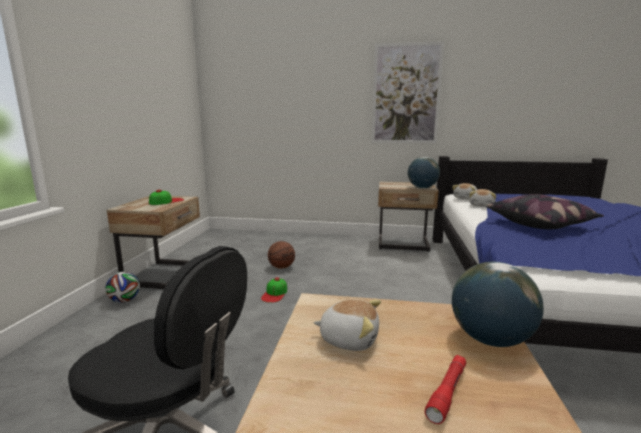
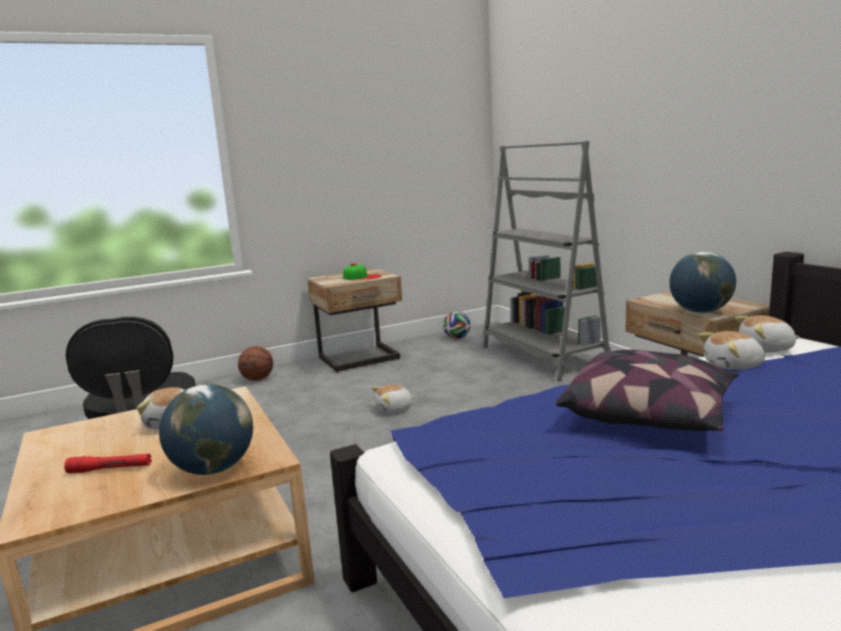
camera: 55 degrees right, 0 degrees up
(125, 300) = (299, 370): football -> football (457, 338)
(275, 294) = (394, 409): cap -> plush toy
(281, 267) = (462, 386): basketball -> basketball (258, 379)
(284, 239) = (543, 356): none -> grey bookcase
(406, 94) = (731, 124): picture -> none

